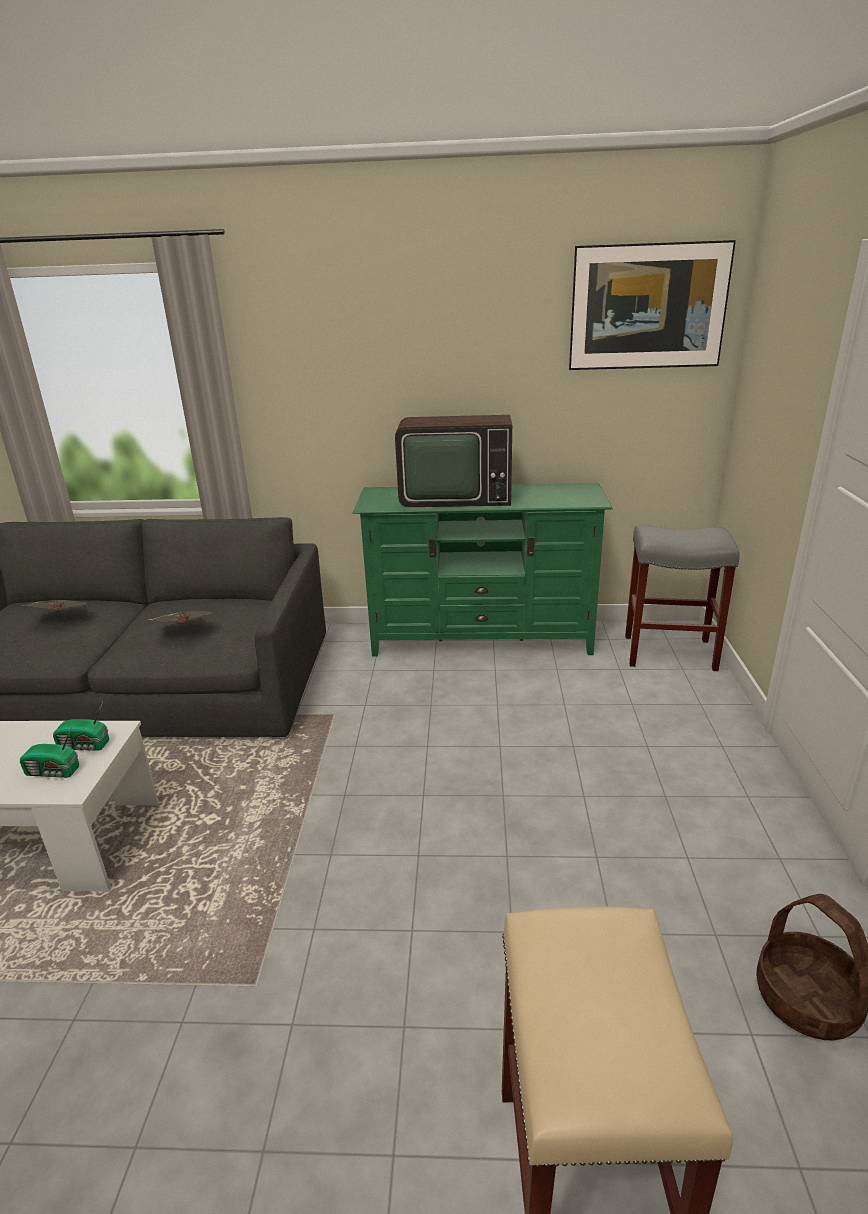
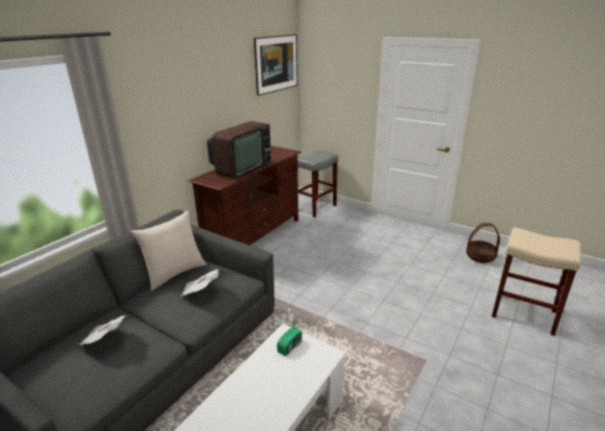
camera: 60 degrees left, 0 degrees up
(53, 772) = (308, 360): radio -> none
(220, 600) = (175, 273): none -> beige pillow
(481, 639) = (254, 238): green tv stand -> brown tv stand

